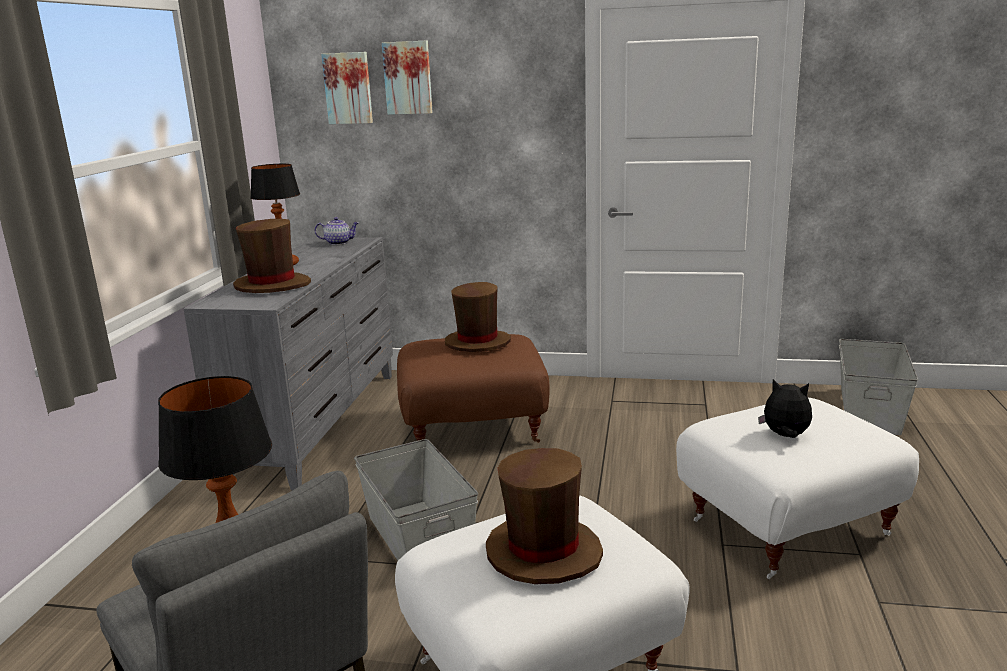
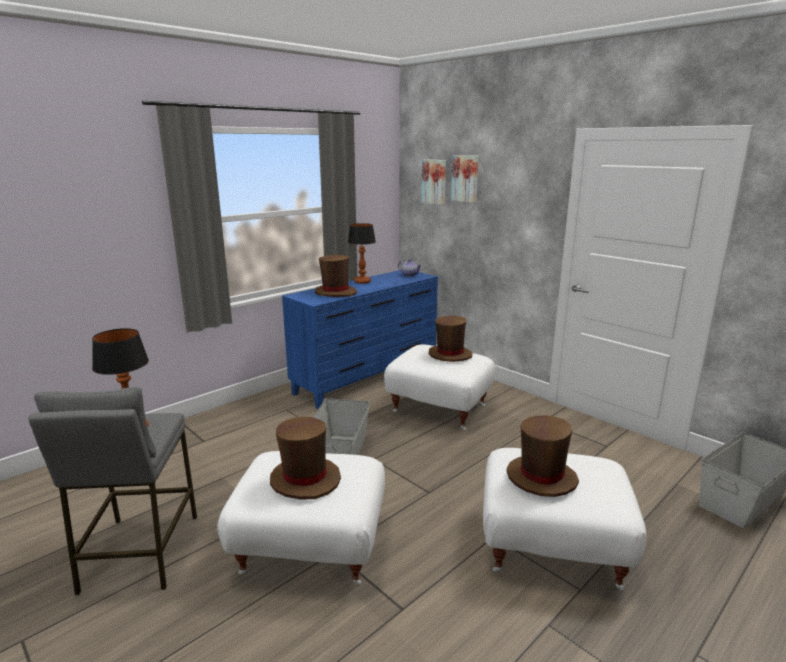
camera: 35 degrees right, 0 degrees up
(317, 424) = (366, 377): grey dresser -> blue dresser
(474, 428) = (440, 408): brown ottoman -> white ottoman
(785, 436) = (541, 478): plush toy -> brown hat

